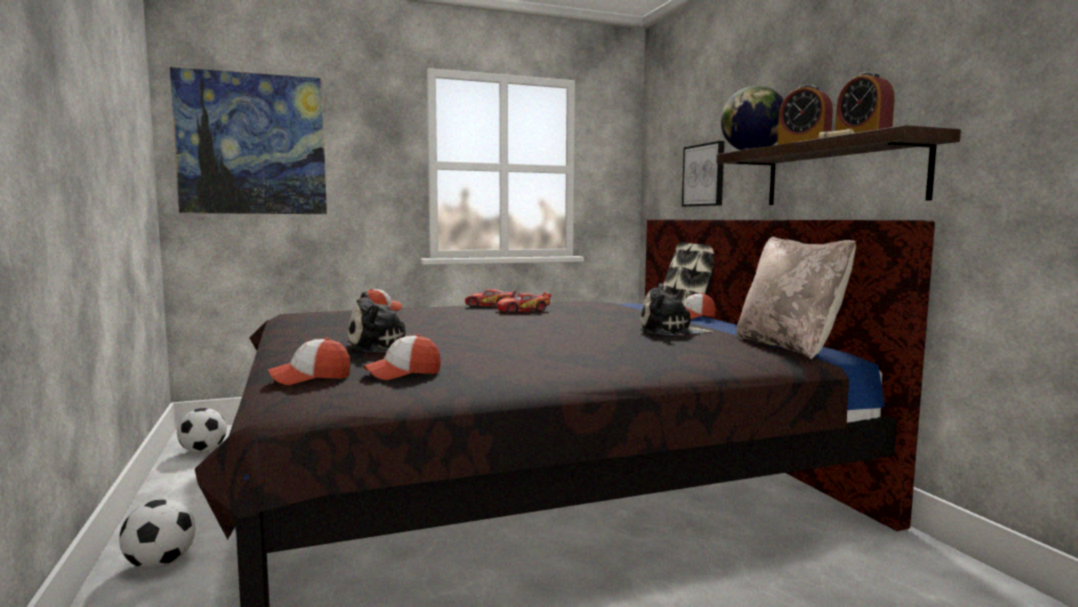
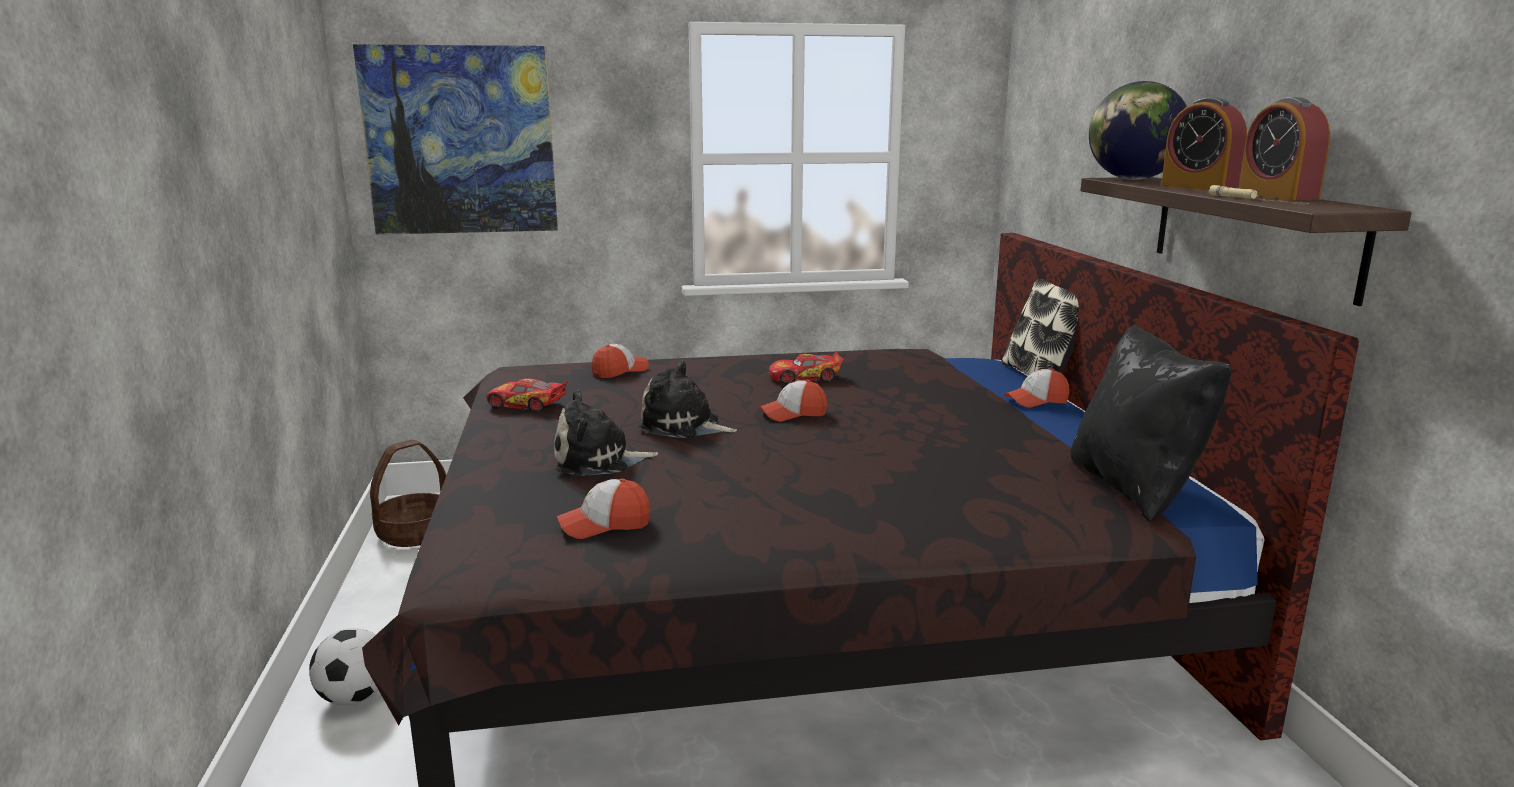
camera: 10 degrees right, 10 degrees up
(203, 451) = (415, 533): football -> basket
(310, 378) = (496, 527): cap -> cap (793, 414)
(490, 306) = (766, 363): toy car -> toy car (527, 405)
(670, 331) = (983, 441): plush toy -> plush toy (683, 426)
(704, 175) = (1079, 184): picture -> none
(789, 347) = (1136, 488): beige pillow -> black pillow

